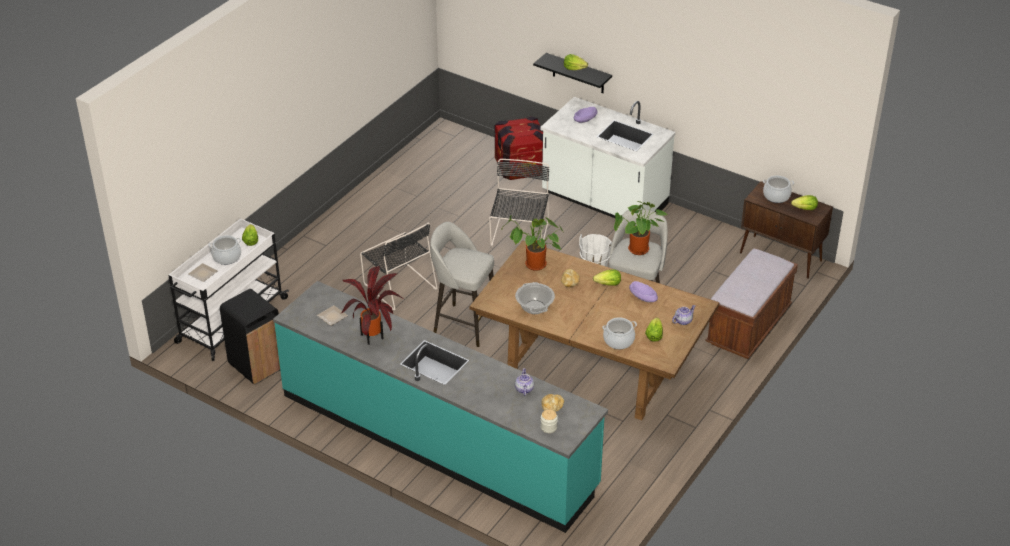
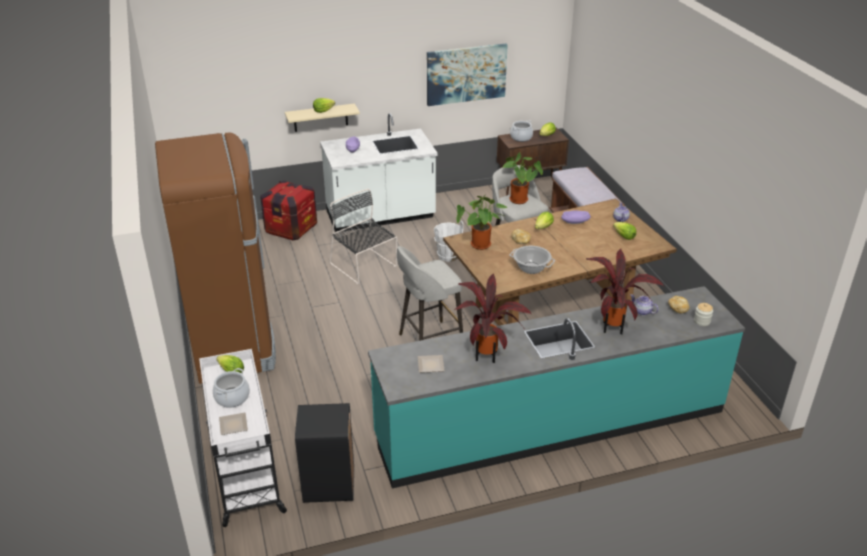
camera: 50 degrees left, 5 degrees down
(343, 235) = (233, 346): none -> brown fridge
(399, 285) = (338, 349): black chair -> none
(484, 383) = (614, 326): none -> potted plant
(578, 74) = (320, 117): black shelf -> beige shelf
(618, 341) = (613, 252): cooking pot -> none
(731, 98) = (466, 74): none -> picture

